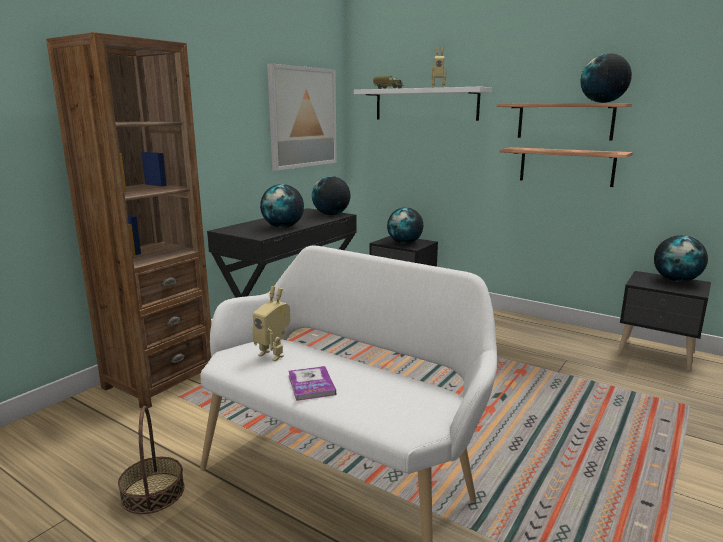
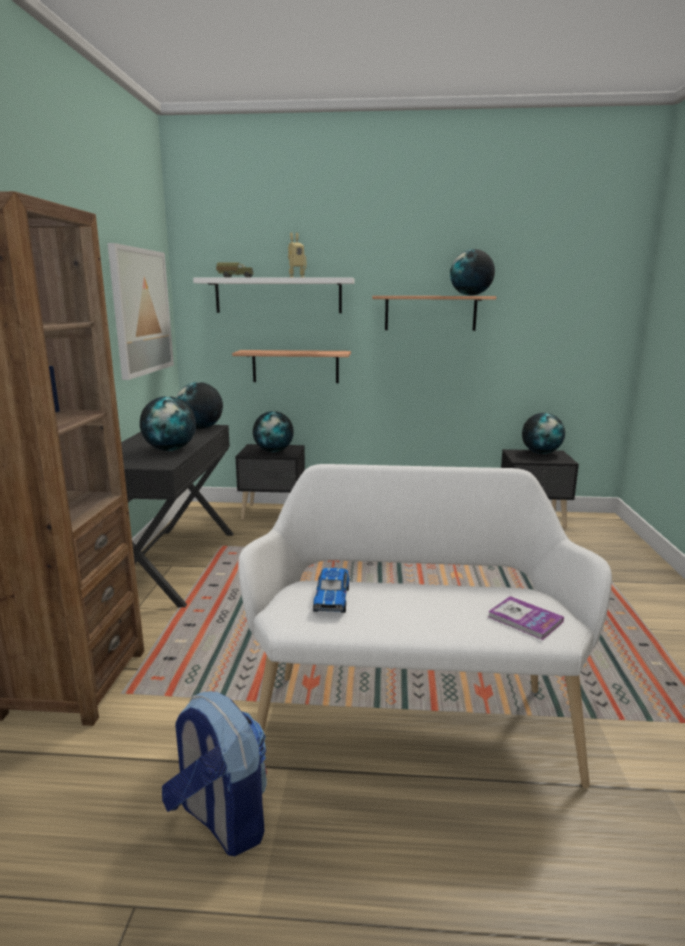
camera: 30 degrees left, 0 degrees up
(153, 492) = (220, 819): basket -> backpack
(274, 354) = (332, 598): toy robot -> toy car
(311, 384) = (417, 618): book -> book (525, 619)
(566, 166) = (434, 357): shelf -> shelf (295, 366)

